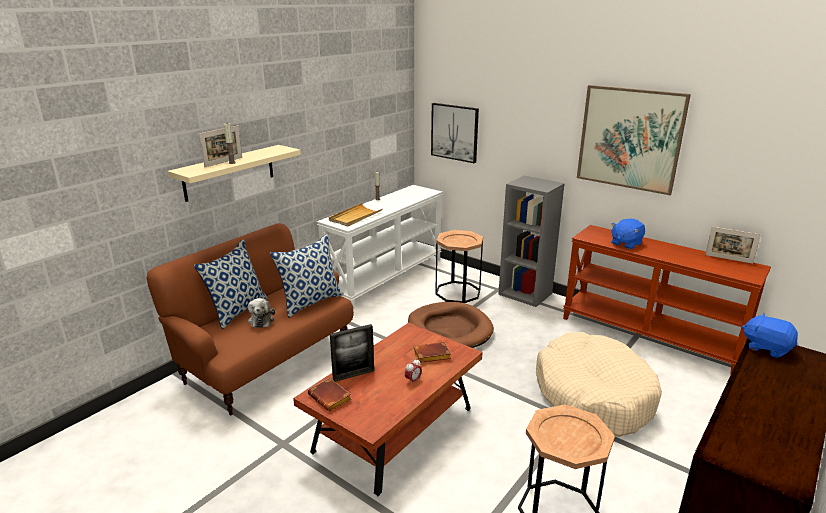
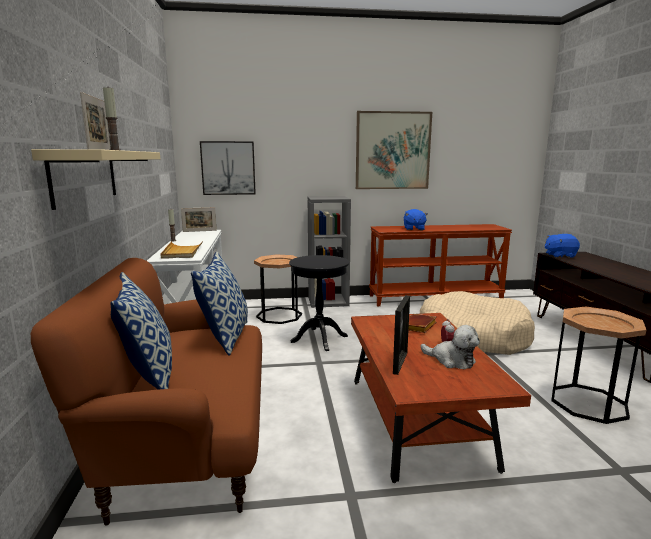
camera: 45 degrees left, 10 degrees down
(261, 320) = (201, 369): plush toy -> plush toy (451, 360)
(331, 398) = (426, 386): brown book -> none
(449, 329) = (319, 339): brown dog bed -> black side table
(728, 259) = (472, 225): picture frame -> picture frame (199, 231)

